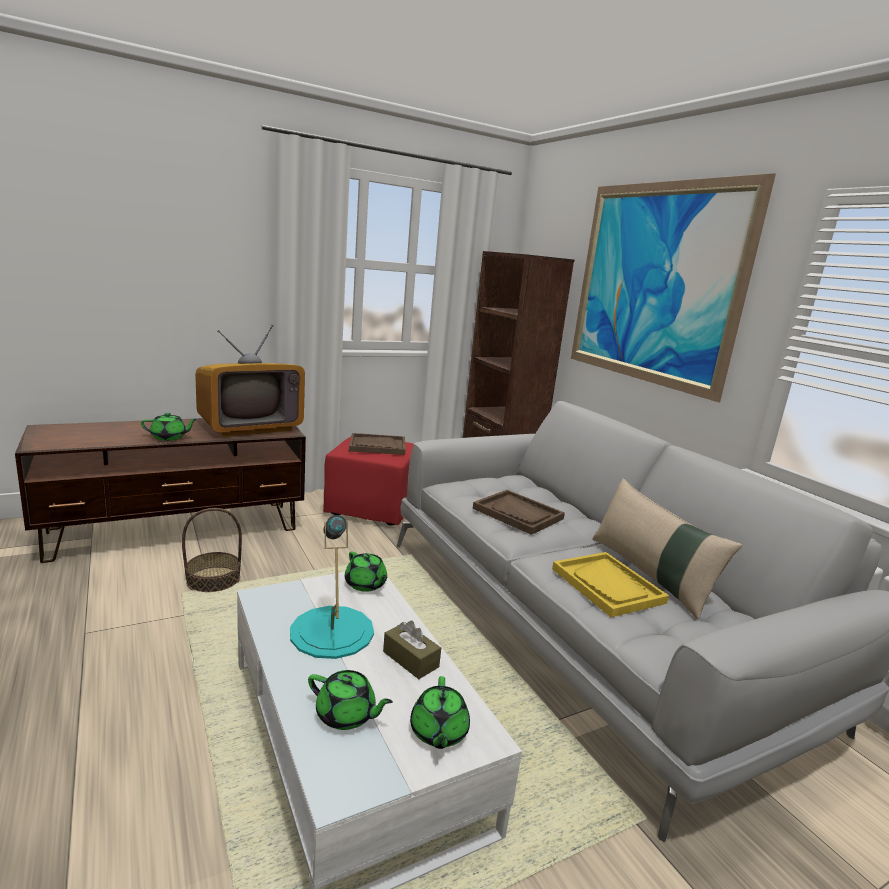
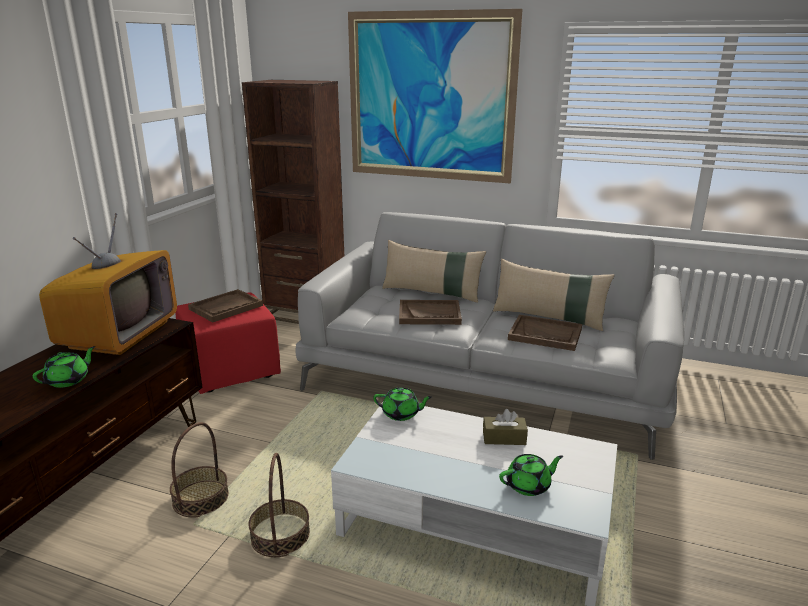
camera: 40 degrees left, 5 degrees up
(210, 637) = (280, 535): none -> basket
(331, 631) = (438, 452): turquoise table lamp -> none
(438, 732) = (577, 461): green teapot -> none
(560, 499) = (432, 293): none -> beige pillow
(607, 586) = (545, 334): yellow tray -> brown tray

